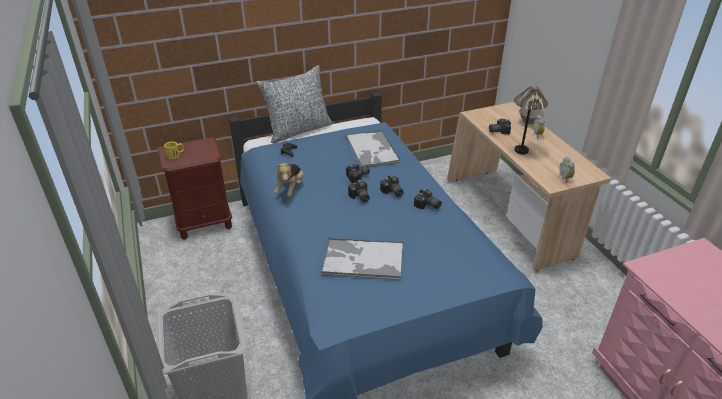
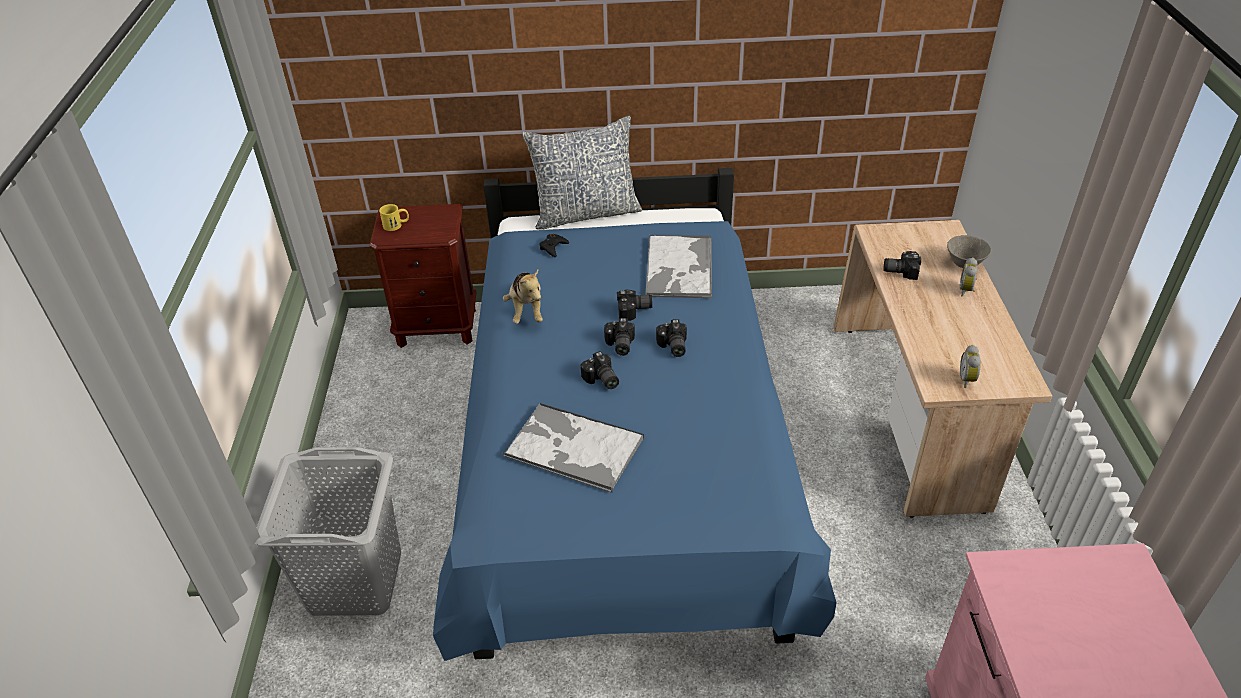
camera: 20 degrees right, 5 degrees up
(290, 188) = (526, 311): plush toy -> plush toy turned 45 degrees counterclockwise
(427, 206) = (715, 381): camera -> camera (601, 380)
(521, 150) = (920, 314): table lamp -> none

